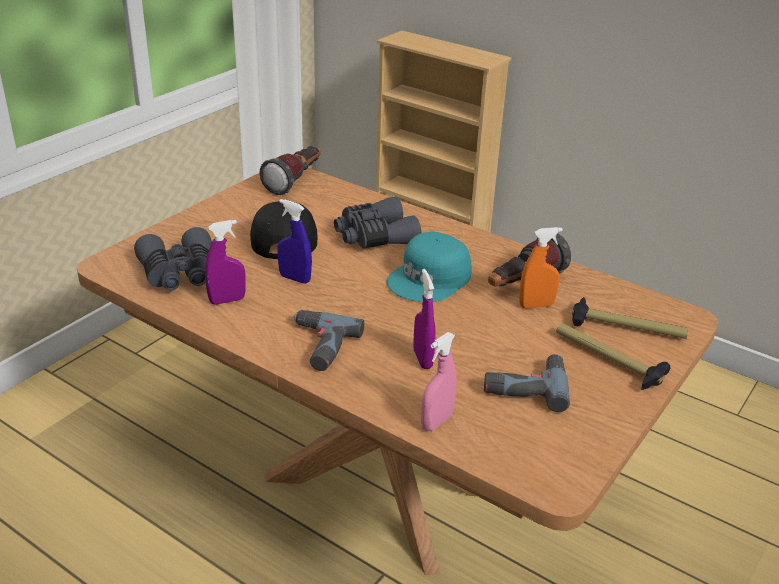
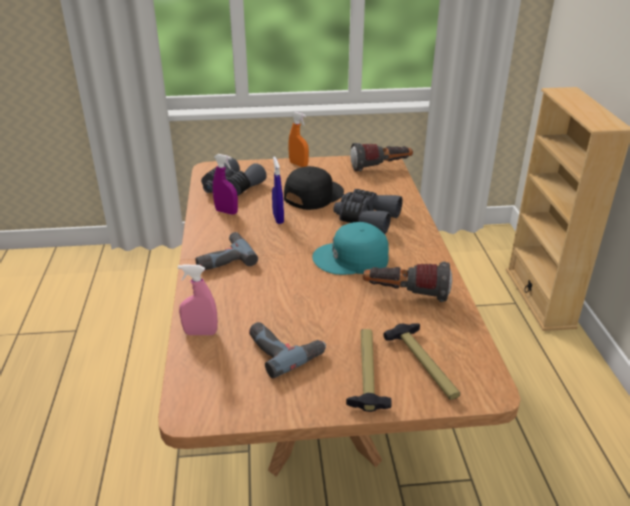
camera: 50 degrees right, 0 degrees up
(422, 359) = (259, 297): purple spray bottle -> none
(536, 305) = (387, 312): orange spray bottle -> orange spray bottle (298, 164)

